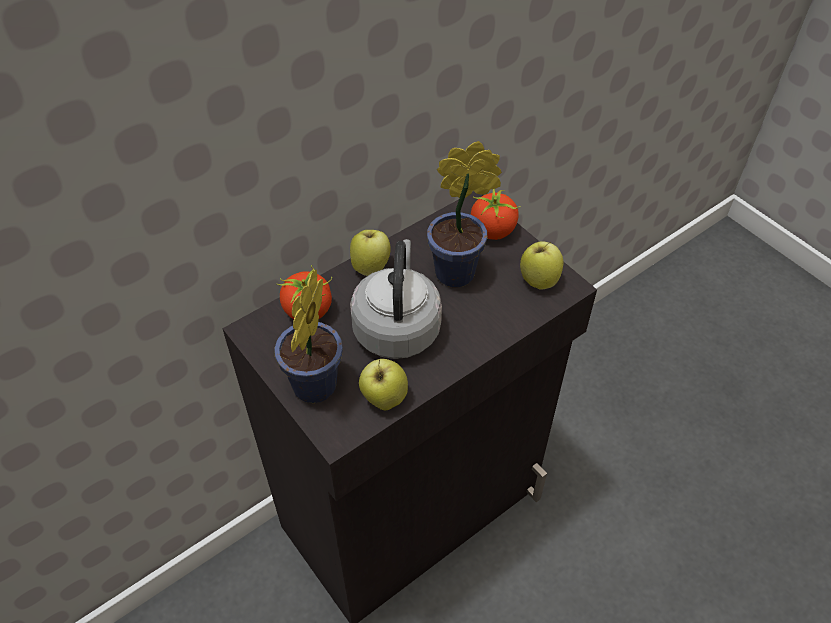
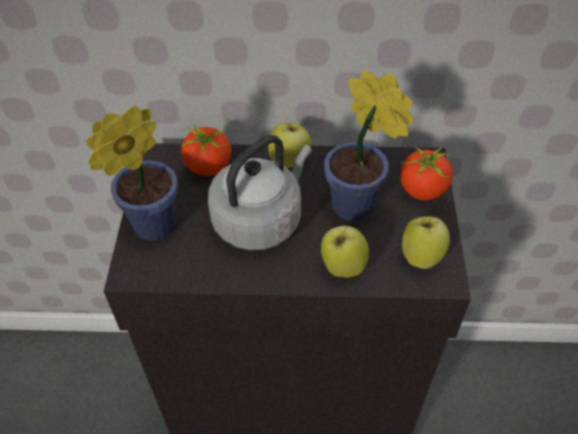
camera: 40 degrees right, 0 degrees up
(384, 399) = (192, 269): apple -> apple (342, 267)

